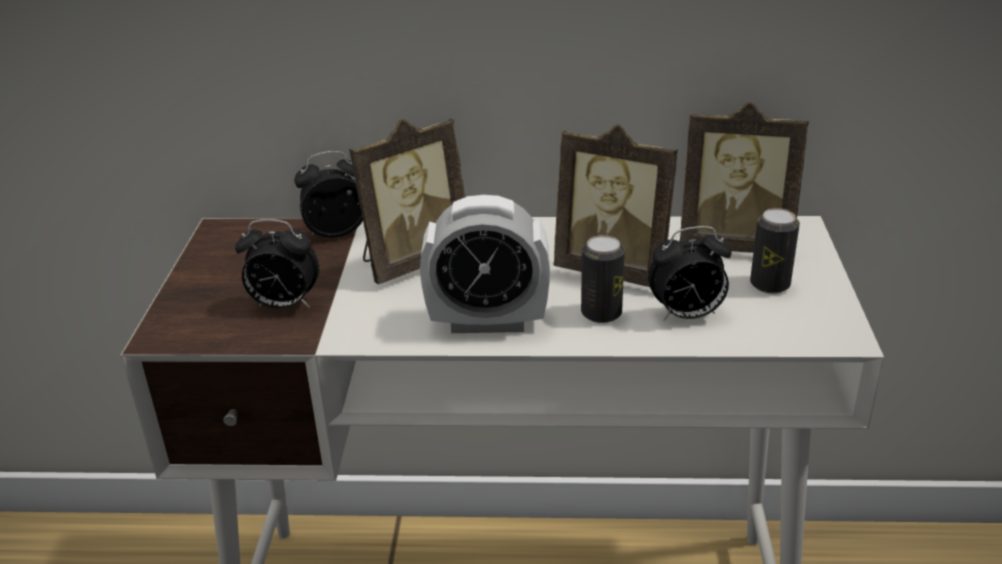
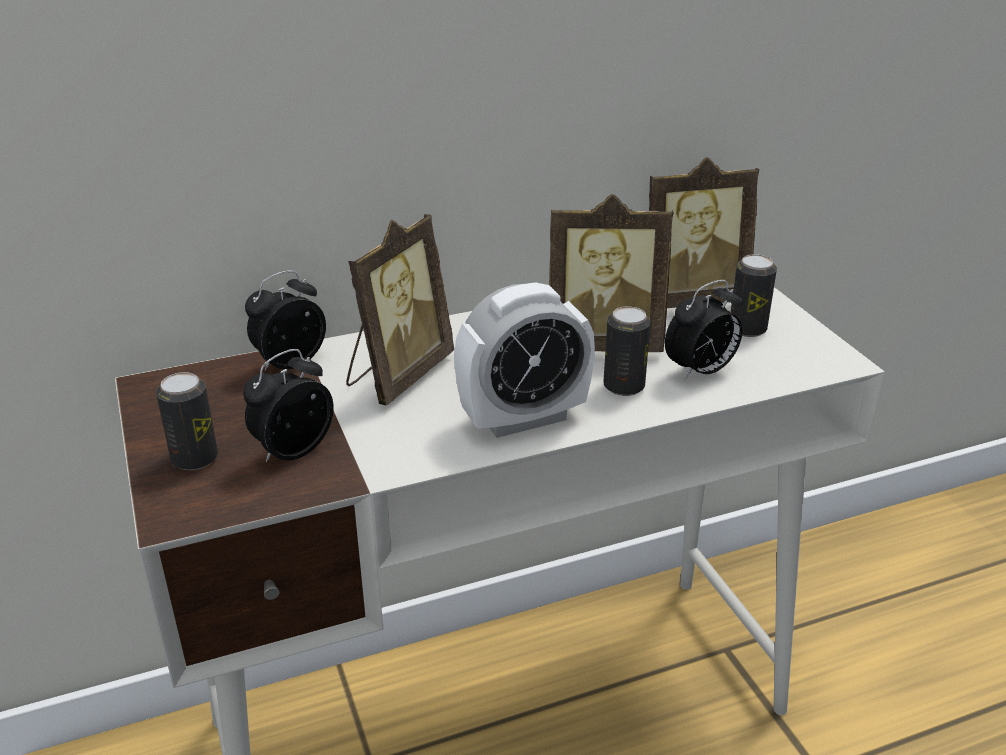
camera: 25 degrees left, 0 degrees up
(209, 295) = (195, 458): none -> can
(283, 305) = (293, 450): alarm clock -> alarm clock turned 150 degrees clockwise

